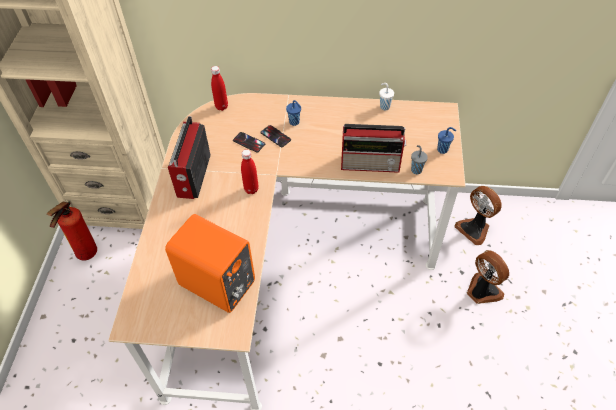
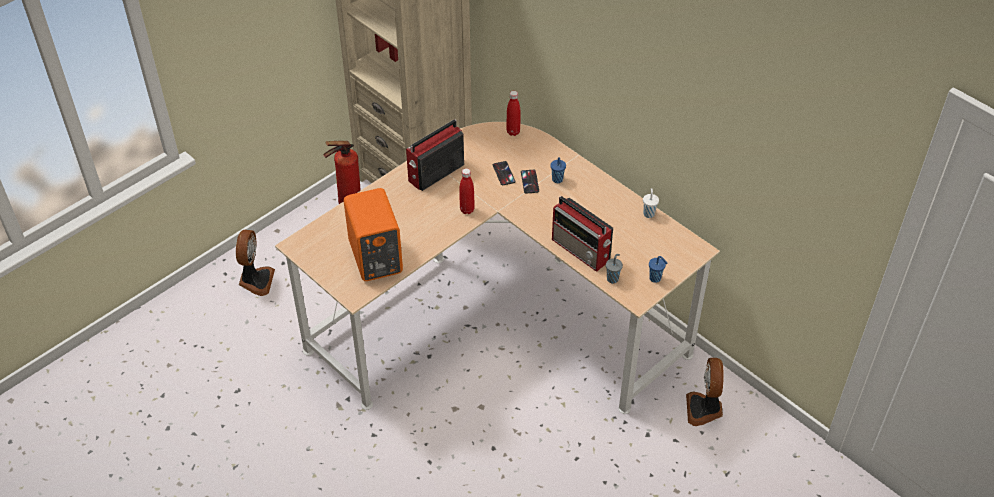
camera: 40 degrees right, 5 degrees down
(482, 291) = (648, 462): fan -> fan (256, 280)

